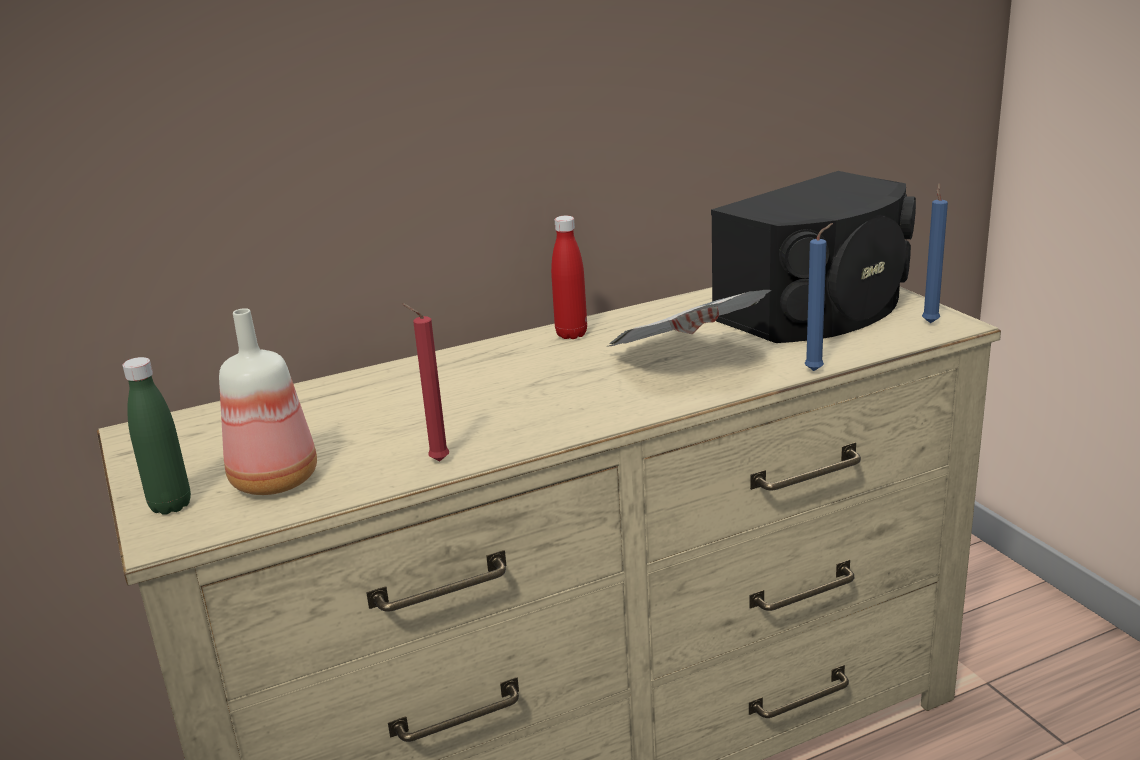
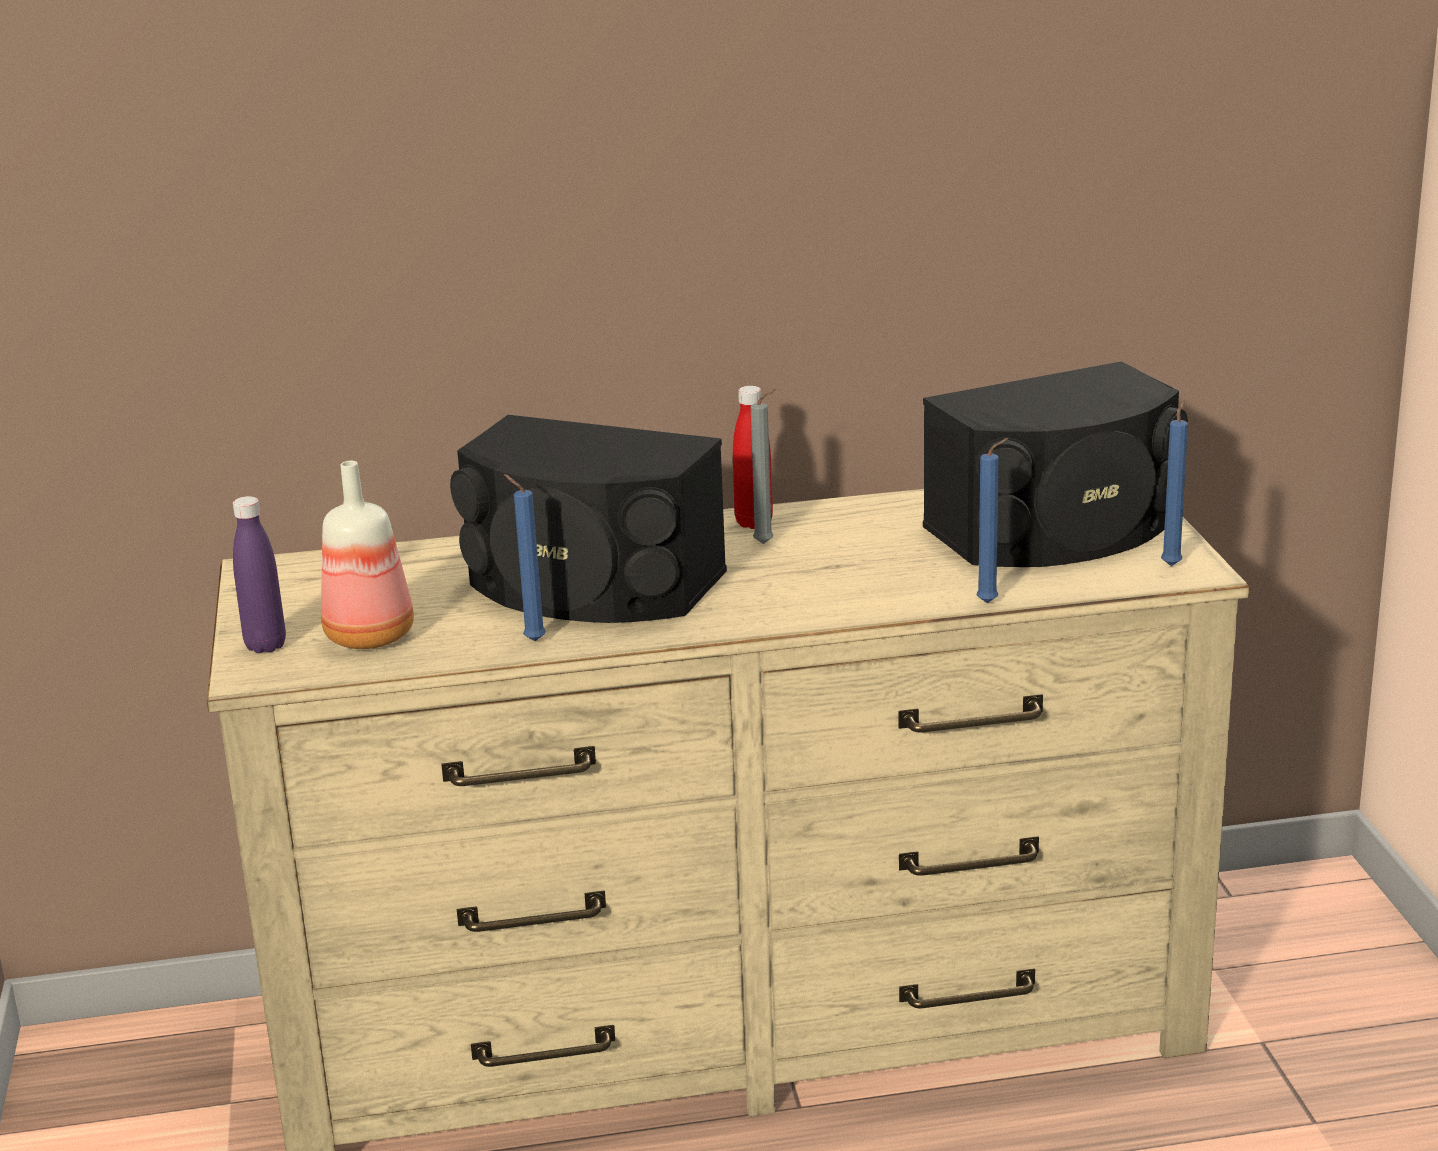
camera: 15 degrees right, 0 degrees up
(170, 505) = (265, 646): green bottle -> purple bottle
(436, 461) = (531, 640): red candle -> blue candle
(462, 404) = (590, 586): none -> black speaker
(594, 349) = (767, 543): none -> grey candle
(686, 360) = (857, 571): newspaper -> none

